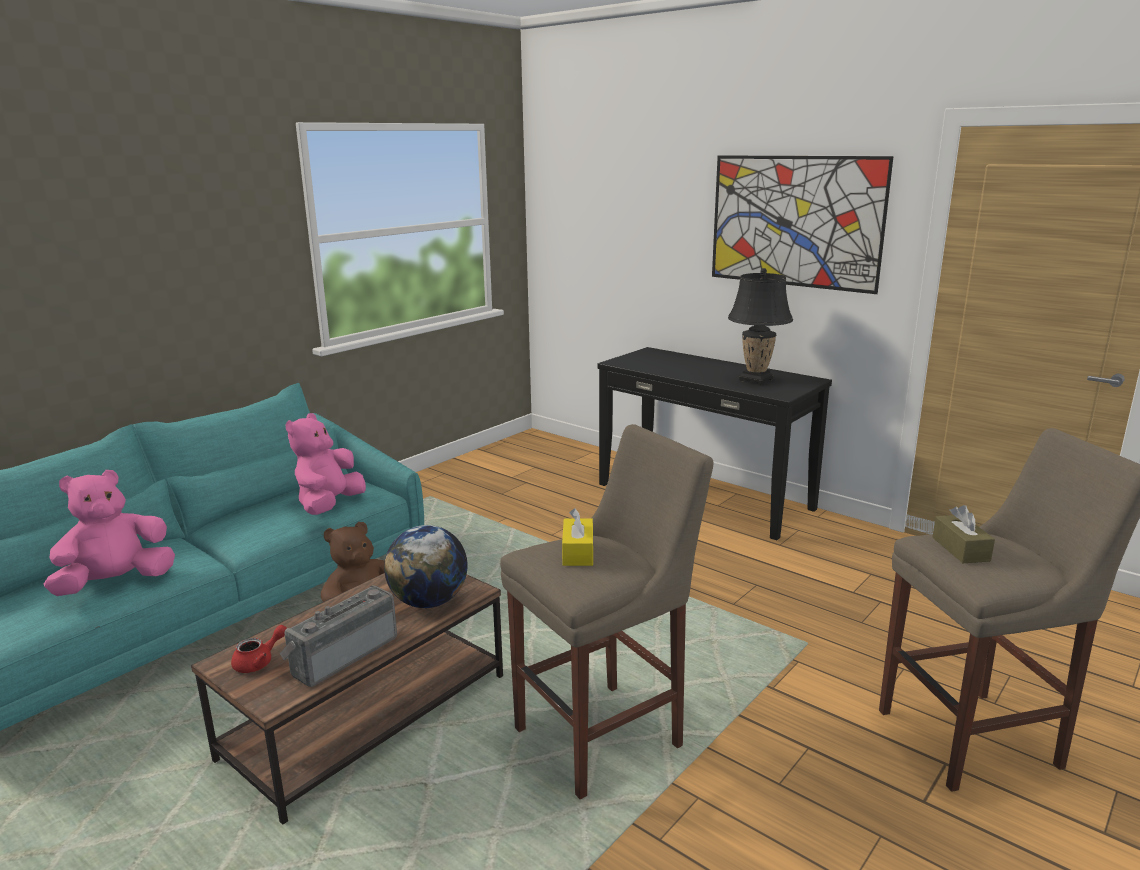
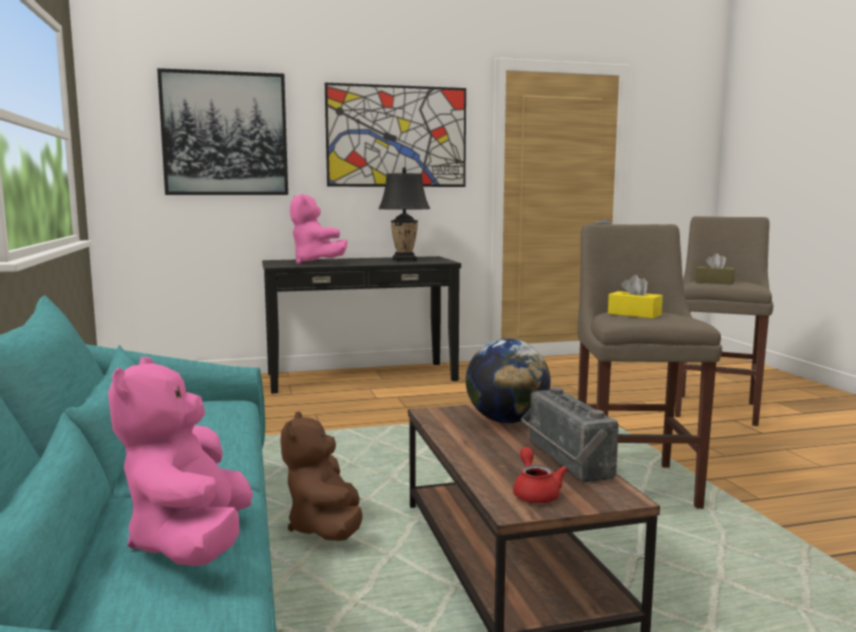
camera: 55 degrees left, 10 degrees down
(329, 506) = (221, 418): pink plush toy -> pink plush toy (315, 263)
(625, 213) = (225, 134): none -> picture

